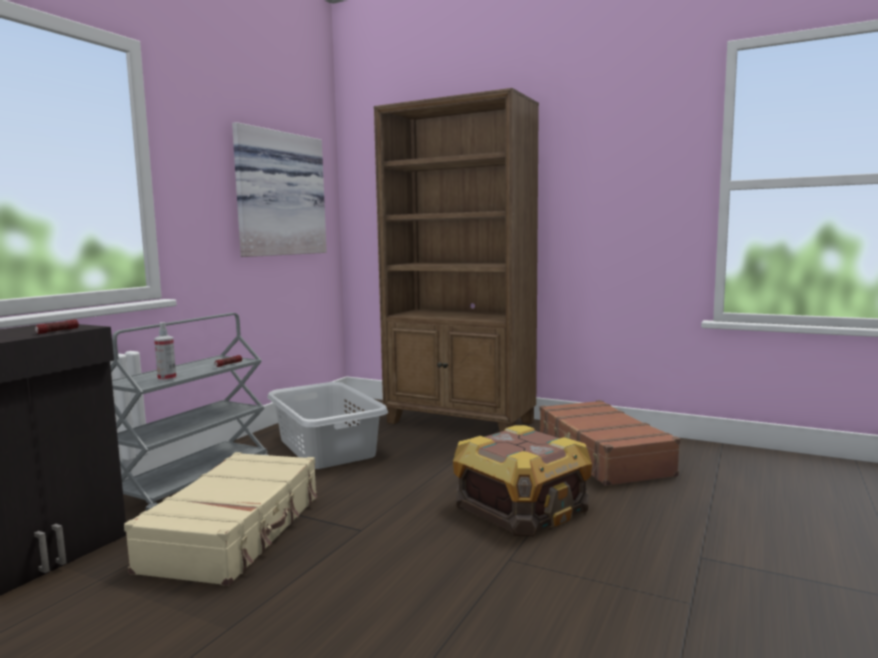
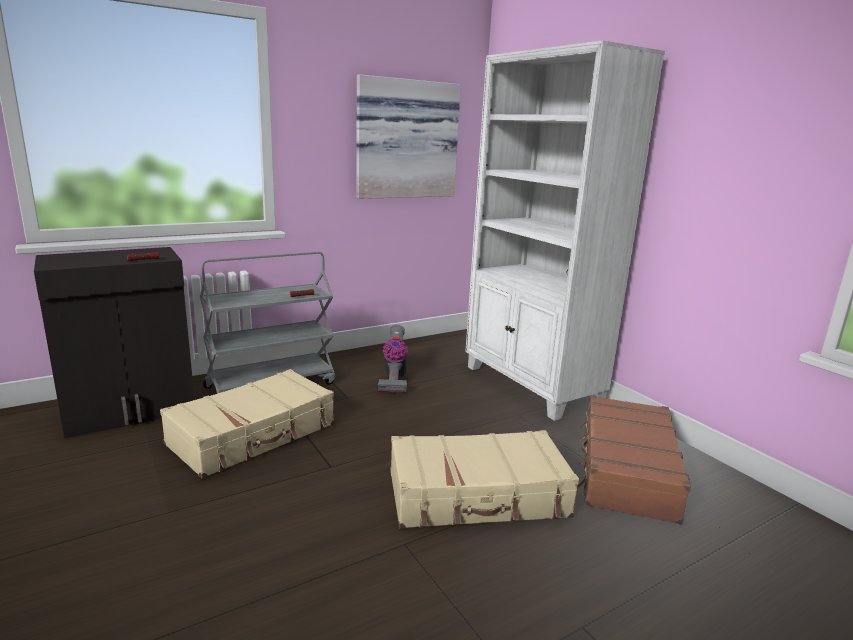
camera: 30 degrees right, 10 degrees up
(167, 379) = (242, 302): spray bottle -> none
(327, 447) = (394, 378): grey laundry basket -> vacuum cleaner
(460, 423) = (531, 386): brown bookcase -> white bookcase
(521, 507) = (478, 495): crate -> beige suitcase

